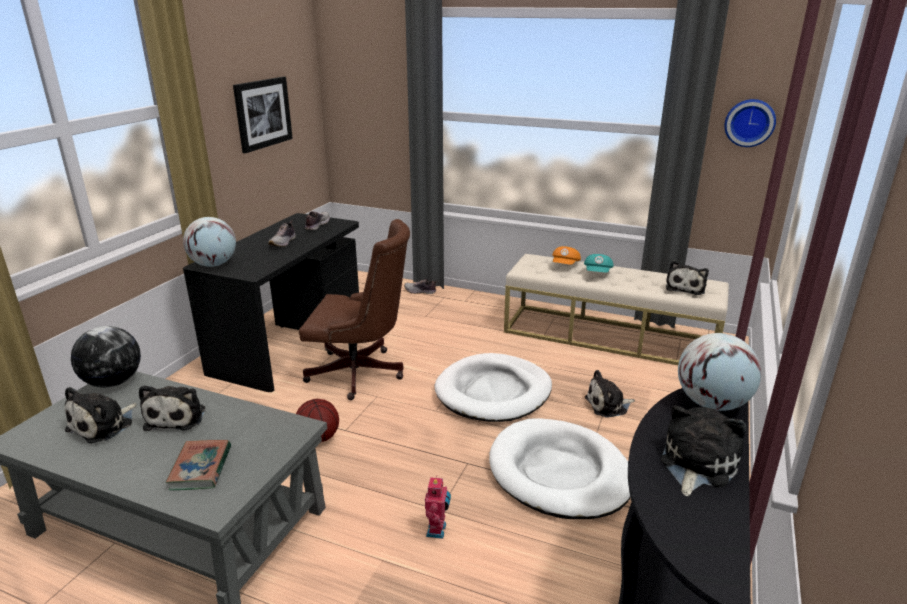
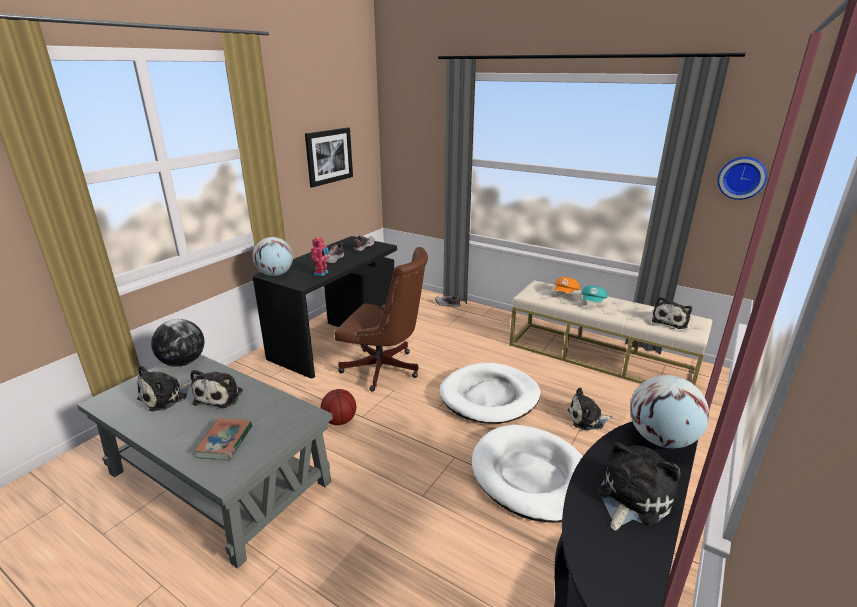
camera: 10 degrees right, 0 degrees up
(438, 530) = (417, 514): toy robot -> toy robot (322, 273)

